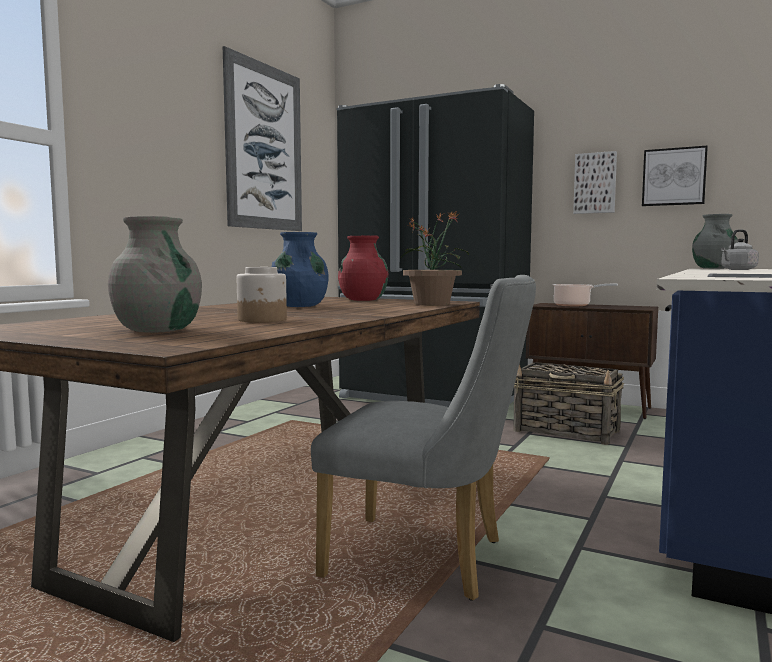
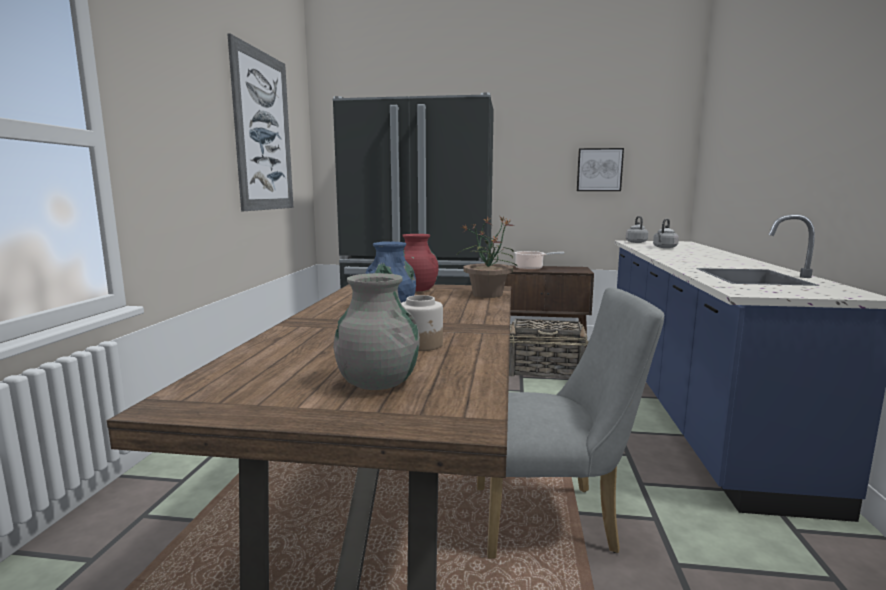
camera: 20 degrees left, 5 degrees up
(595, 183) = (541, 172): picture -> none
(714, 268) = (635, 242): grey vase -> grey kettle

